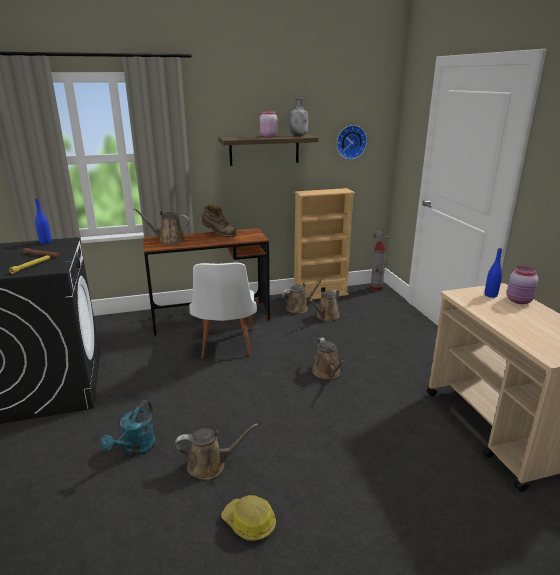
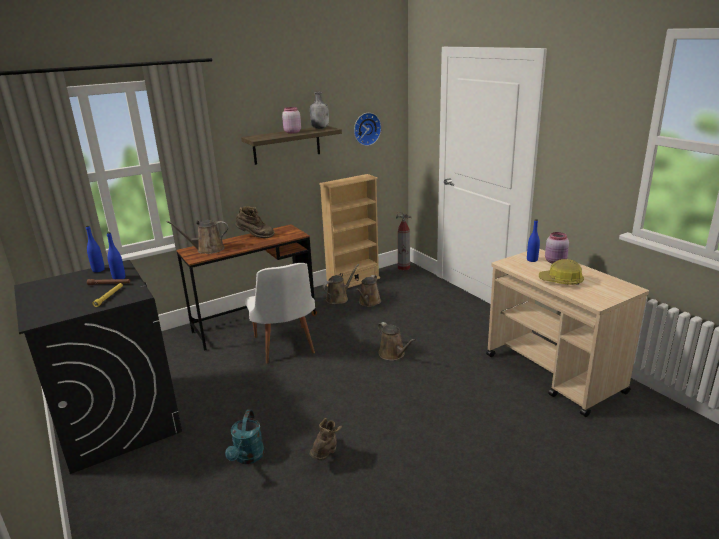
camera: 15 degrees left, 0 degrees up
(55, 251) = (119, 278): none -> blue bottle
(210, 465) = (326, 455): brown watering can -> brown boot
(249, 523) = (384, 492): hard hat -> hard hat (561, 281)

